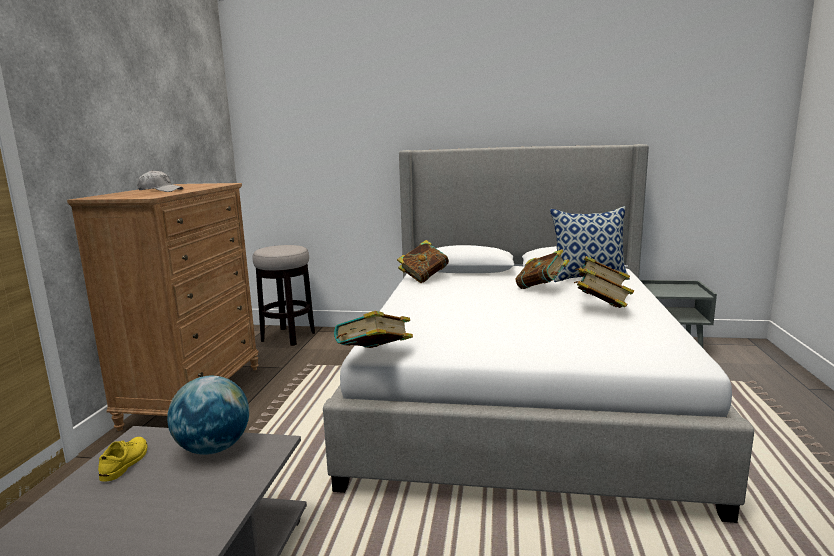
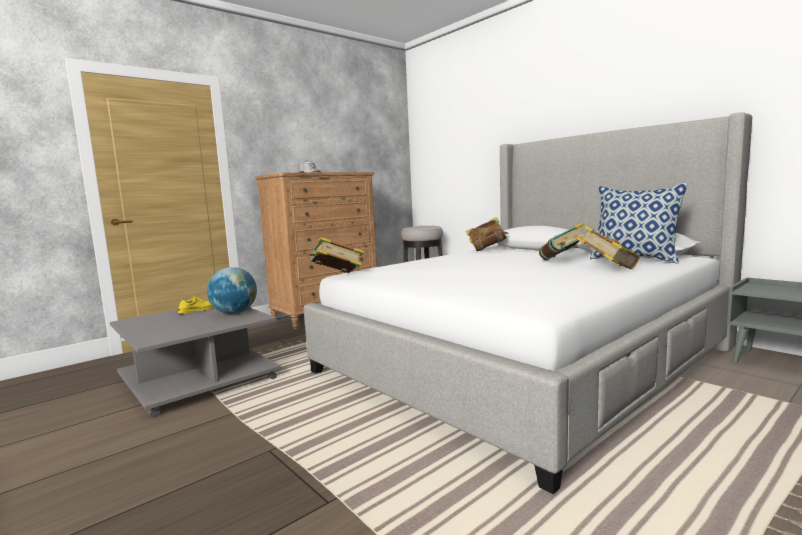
camera: 40 degrees right, 5 degrees down
(601, 310) = (570, 276): book -> none

